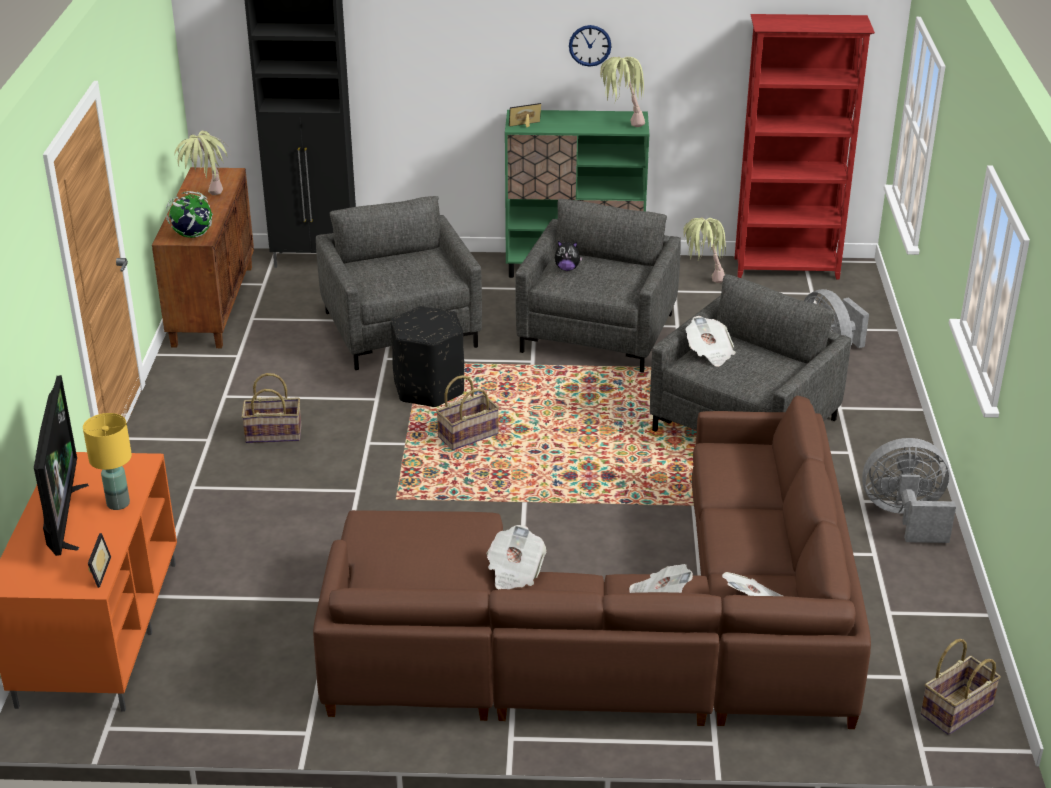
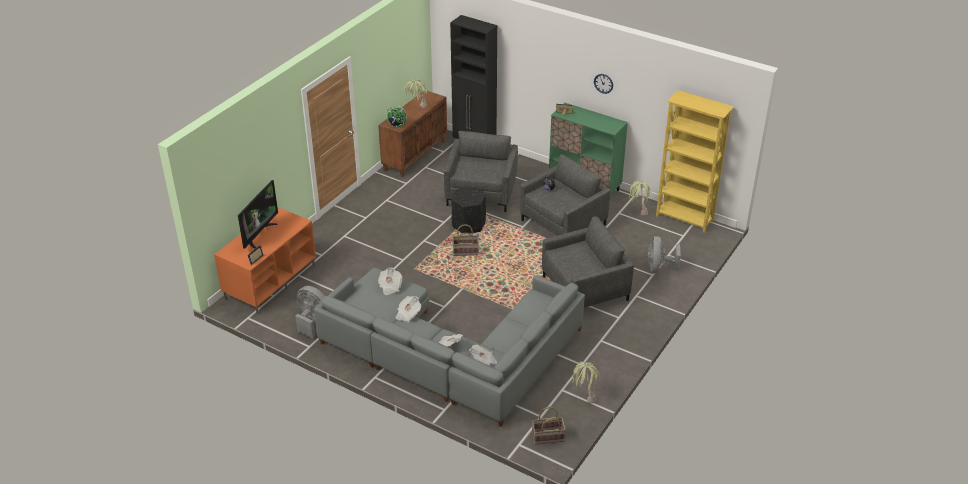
camera: 30 degrees right, 5 degrees up
(119, 504) = (281, 235): yellow table lamp -> none
(274, 433) = (391, 223): basket -> none
(616, 630) = (449, 353): brown sofa -> grey sofa
(621, 124) = (607, 125): potted plant -> potted plant (583, 396)
(709, 353) = (569, 250): newspaper -> newspaper (390, 287)
(787, 269) = (684, 219): red bookcase -> yellow bookcase
(905, 517) = (612, 354): grey fan -> grey fan (313, 321)

